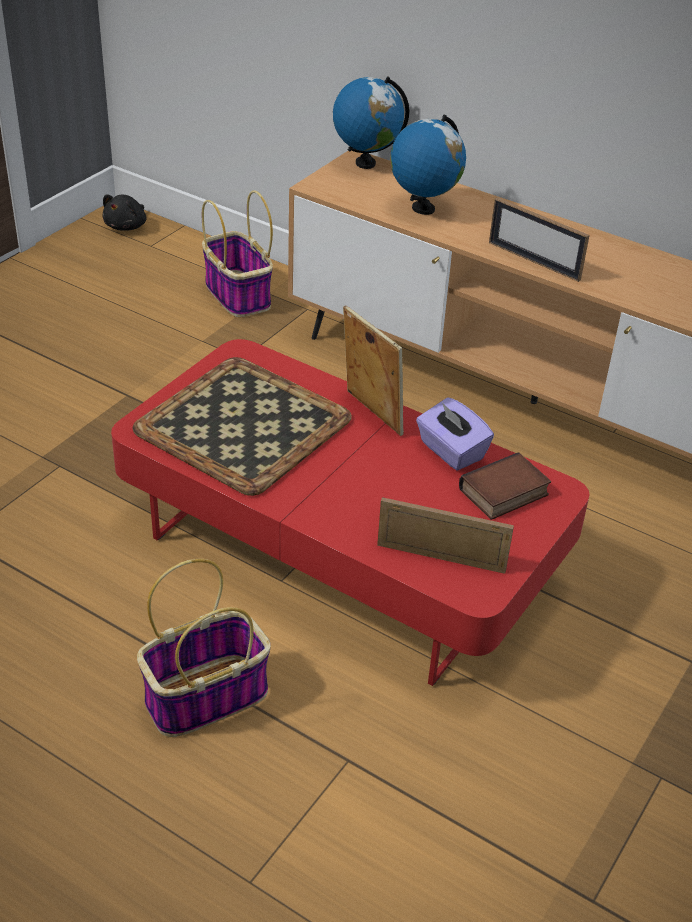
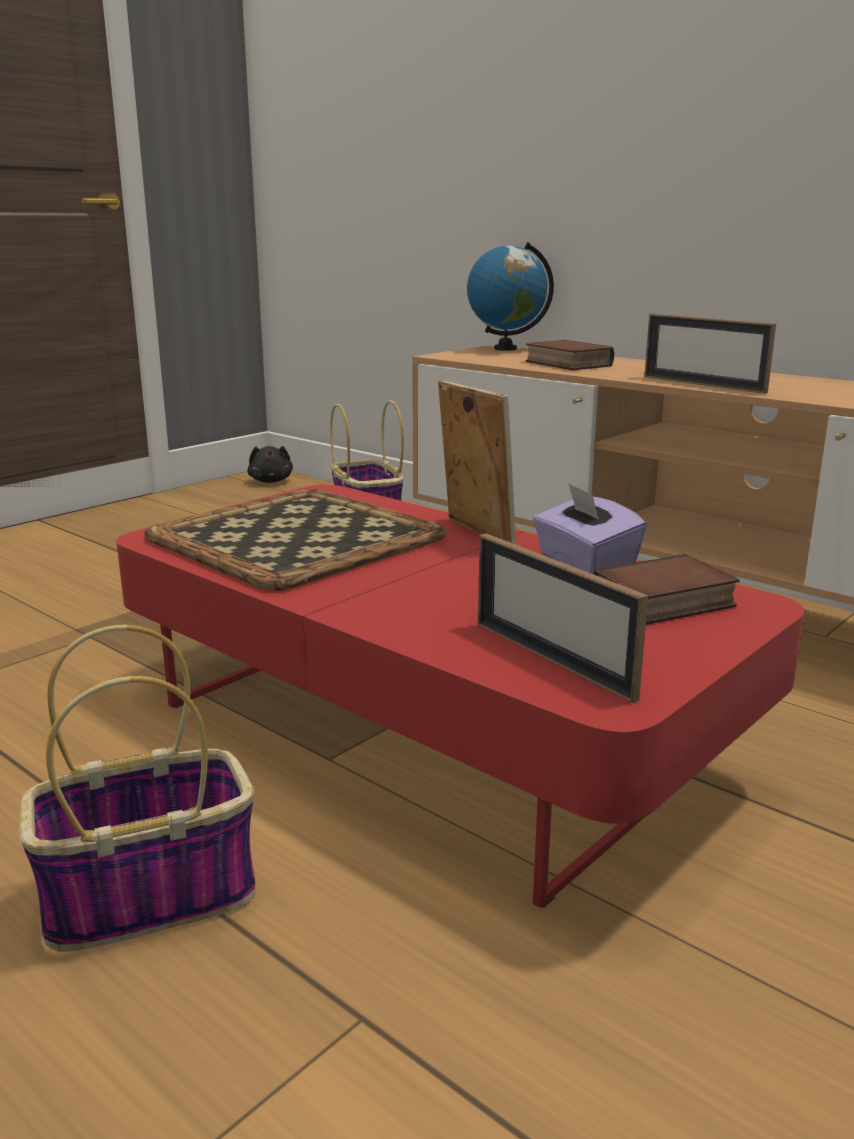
camera: 10 degrees right, 20 degrees down
(127, 226) = (271, 481): black plush toy -> black plush toy turned 45 degrees counterclockwise
(423, 208) = (565, 364): globe -> book
(441, 557) = (551, 659): picture frame -> picture frame turned 150 degrees counterclockwise

